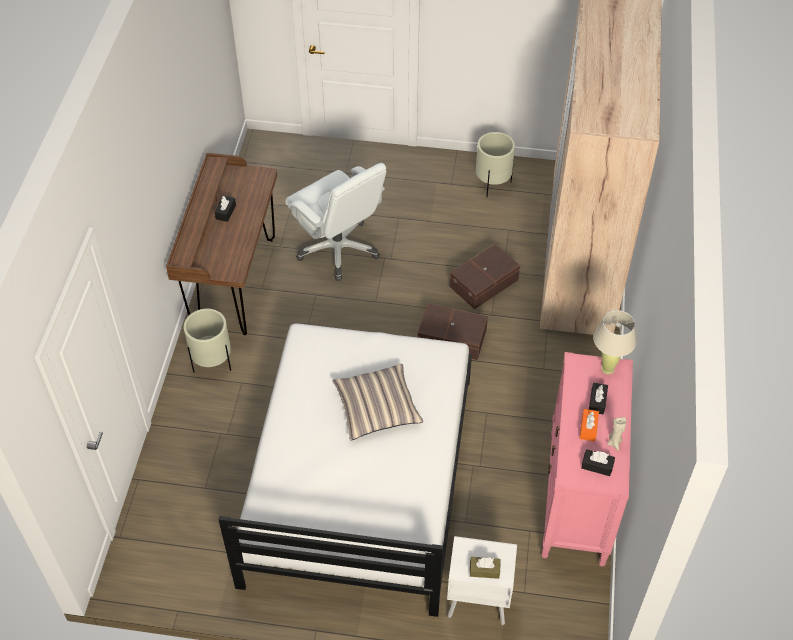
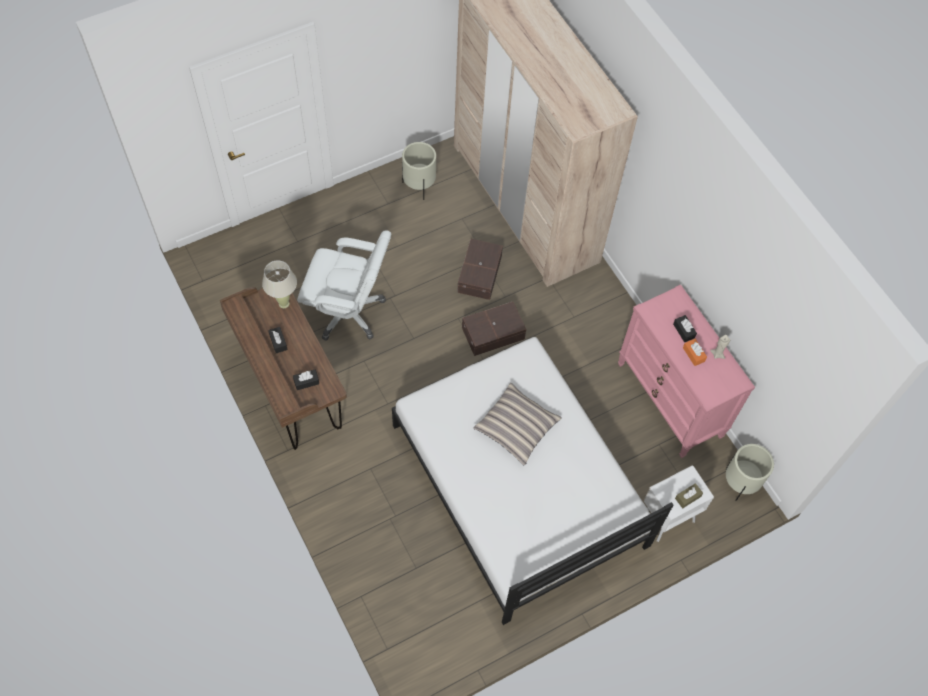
camera: 40 degrees left, 10 degrees up
(212, 362) = (333, 467): beige planter -> beige planter (739, 483)
(597, 466) = (720, 378): black tissue box -> black tissue box (306, 382)
(607, 369) = (670, 301): beige table lamp -> beige table lamp (283, 303)

